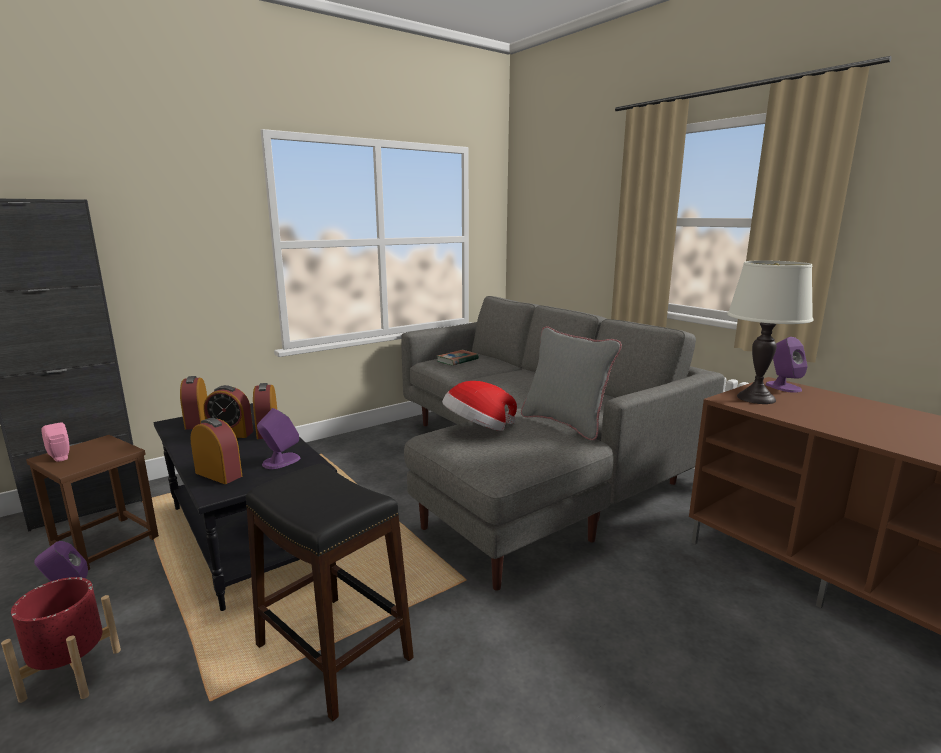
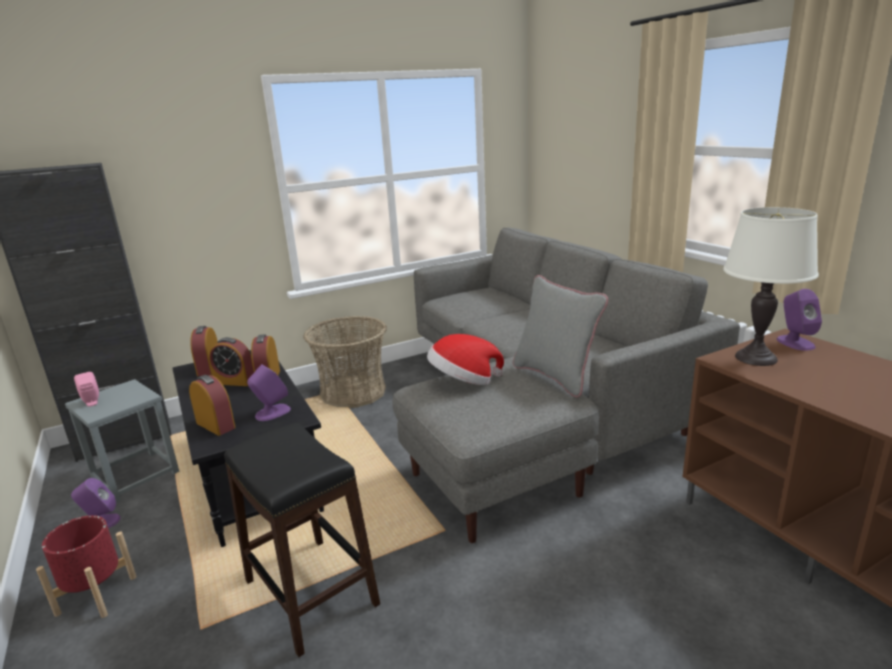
camera: 10 degrees right, 5 degrees up
(105, 543) = (135, 476): brown stool -> grey stool
(341, 454) = (353, 392): none -> basket
(457, 360) = (468, 298): book -> none

